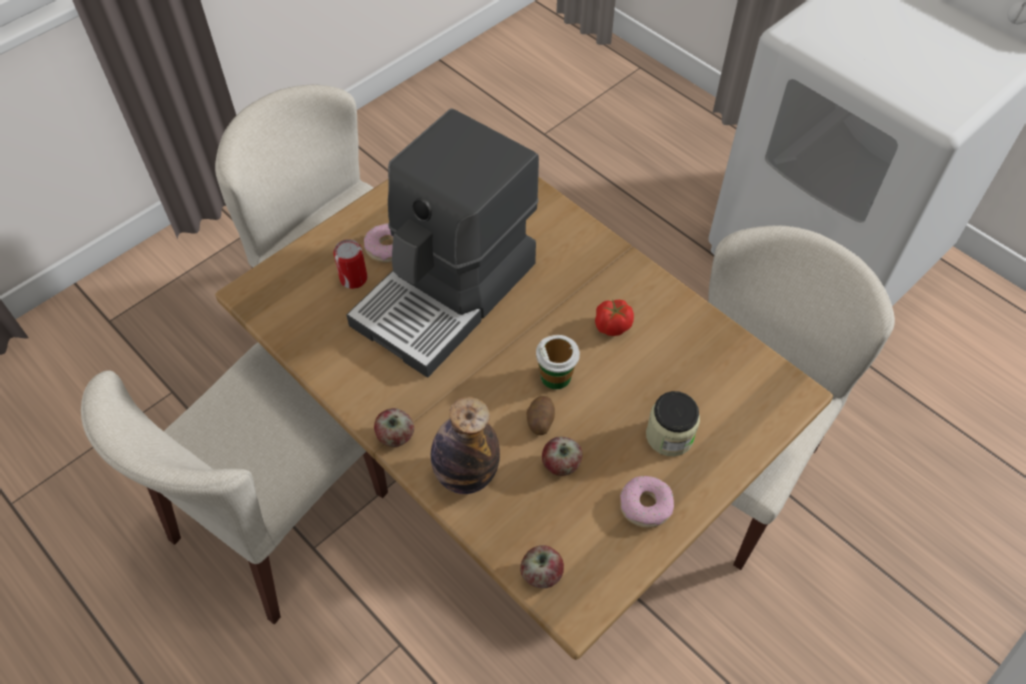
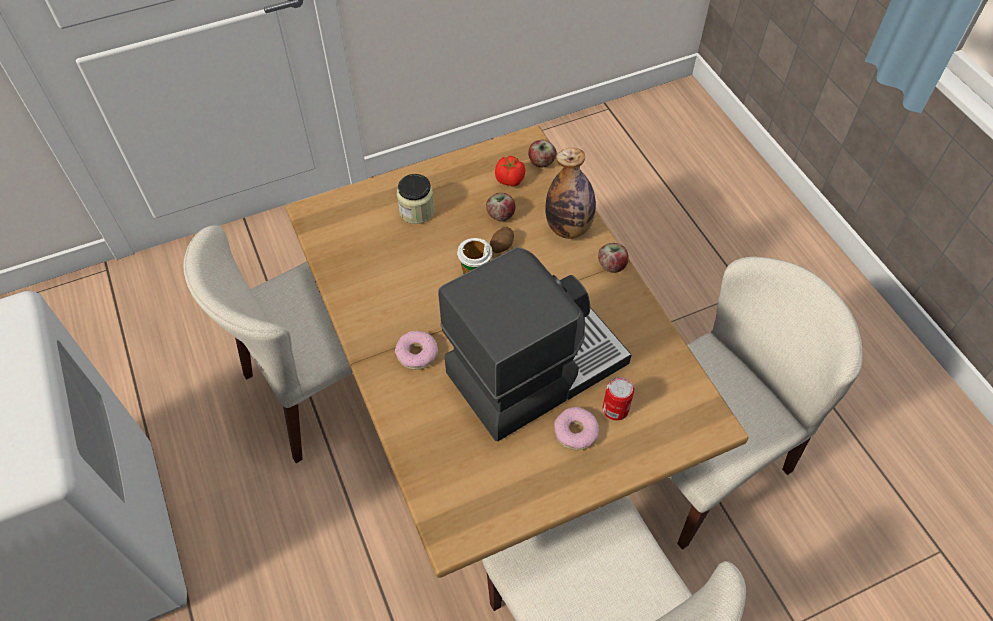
camera: 160 degrees left, 0 degrees up
(612, 326) = (411, 297): tomato -> tomato (510, 180)
(645, 505) = (457, 178): donut -> donut (417, 354)

